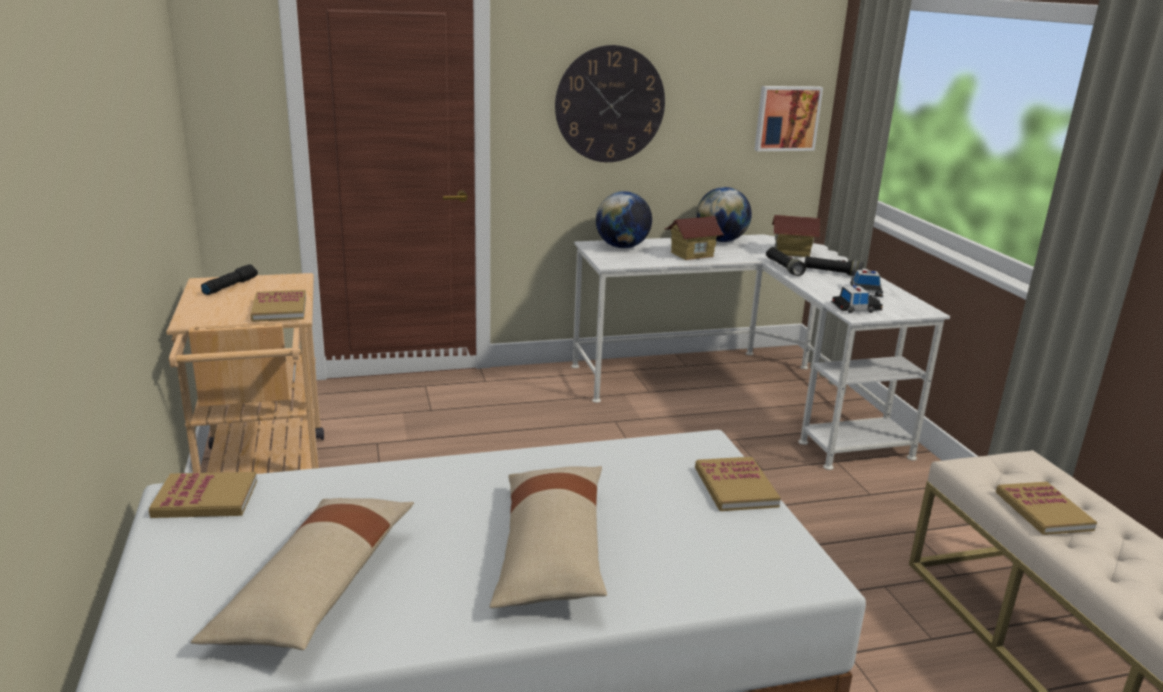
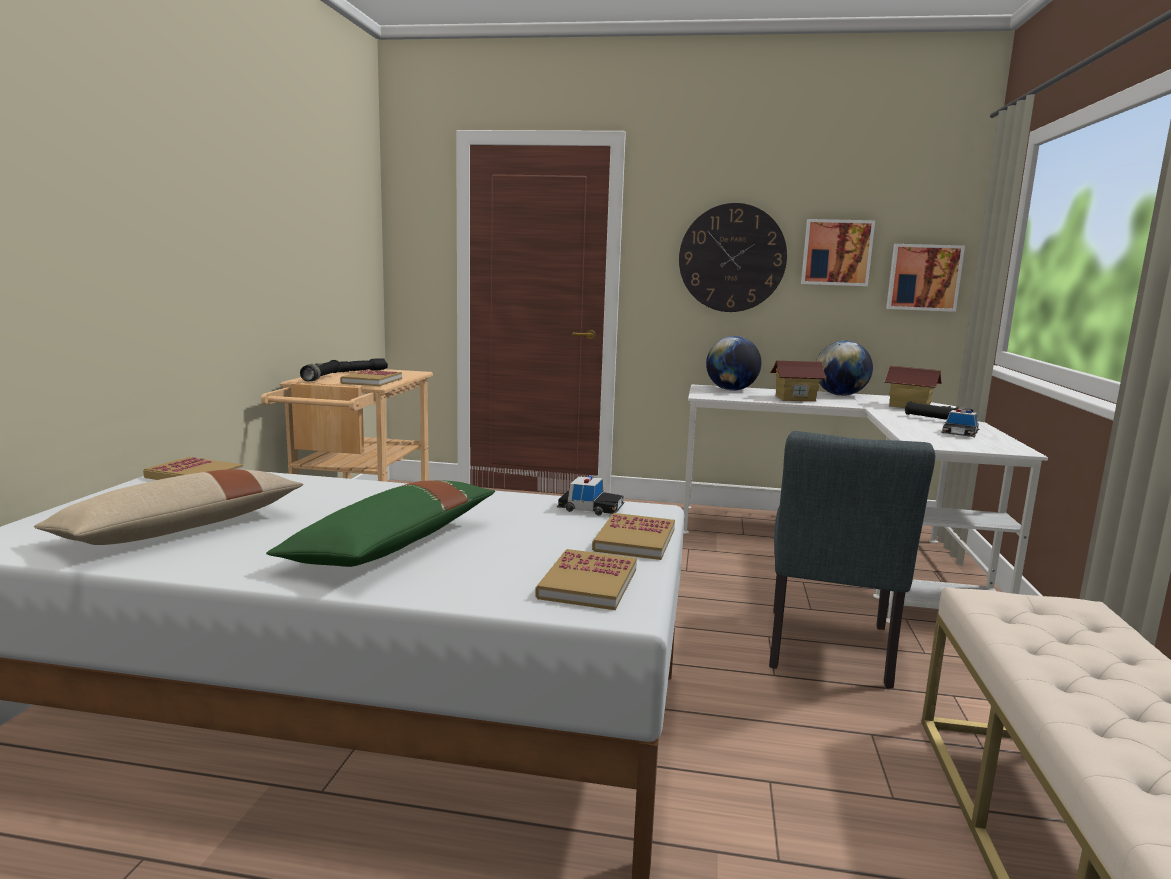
camera: 25 degrees right, 10 degrees down
(551, 551) = (393, 545): beige pillow -> green pillow
(710, 96) = (836, 252): none -> picture
(784, 268) = (884, 413): black flashlight -> black flashlight (321, 378)
(805, 513) = (828, 652): none -> grey chair
(856, 308) = (930, 440): toy car -> toy car (590, 508)
(1043, 511) = (1051, 649): book -> book (588, 583)

